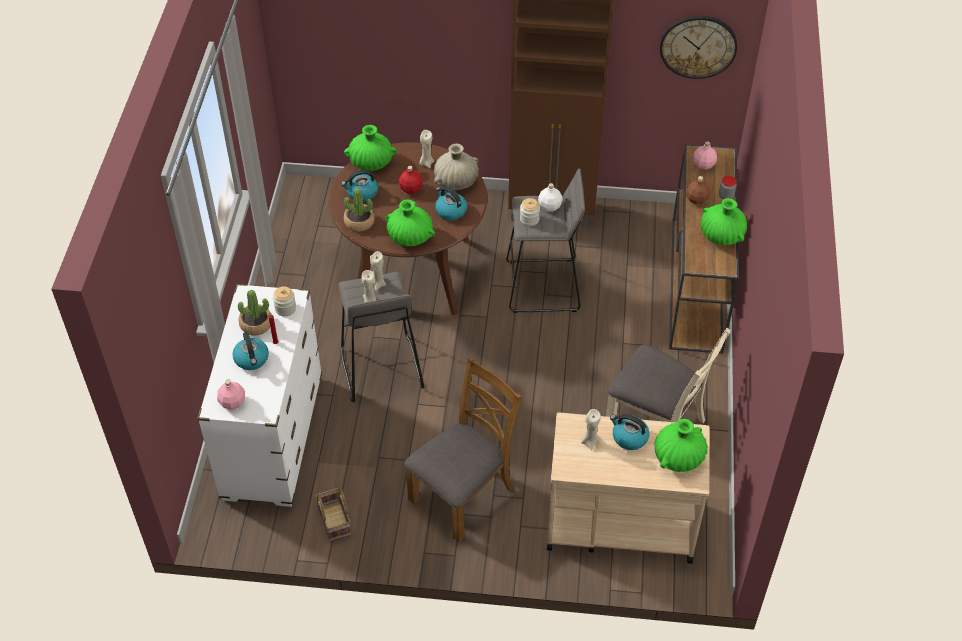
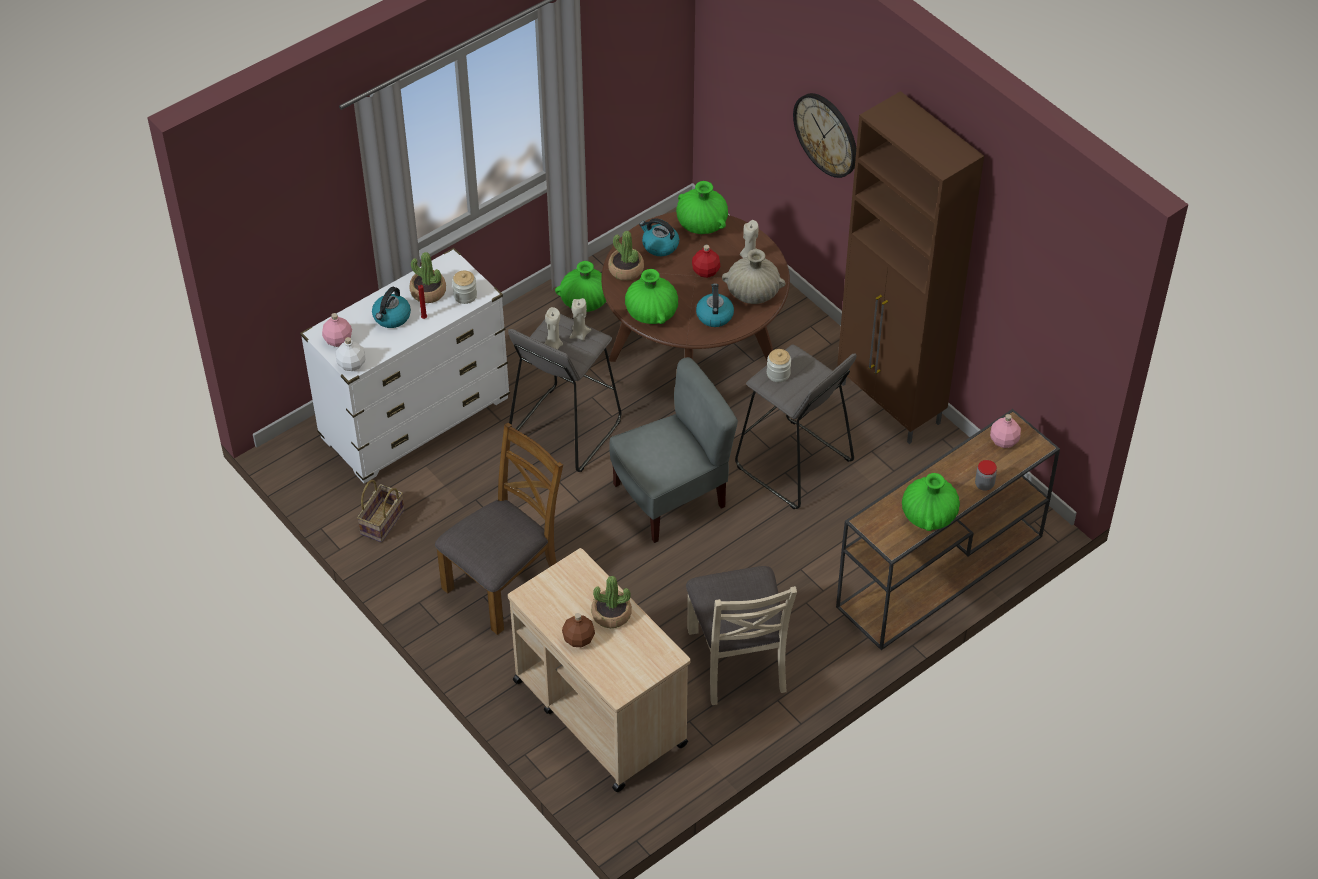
camera: 45 degrees right, 0 degrees up
(463, 494) = (504, 582): brown chair -> brown chair turned 45 degrees counterclockwise
(497, 360) = (671, 497): none -> grey chair
(550, 206) = (812, 375): white bottle -> white bottle (352, 364)
(589, 442) = (575, 591): beige candle -> none
(629, 437) = (611, 614): kettle -> potted plant
(678, 457) = (630, 662): green vase -> green vase (585, 301)
(696, 199) = (952, 466): brown bottle -> brown bottle (579, 638)
(698, 46) = (1055, 304): wall clock -> wall clock (826, 134)

